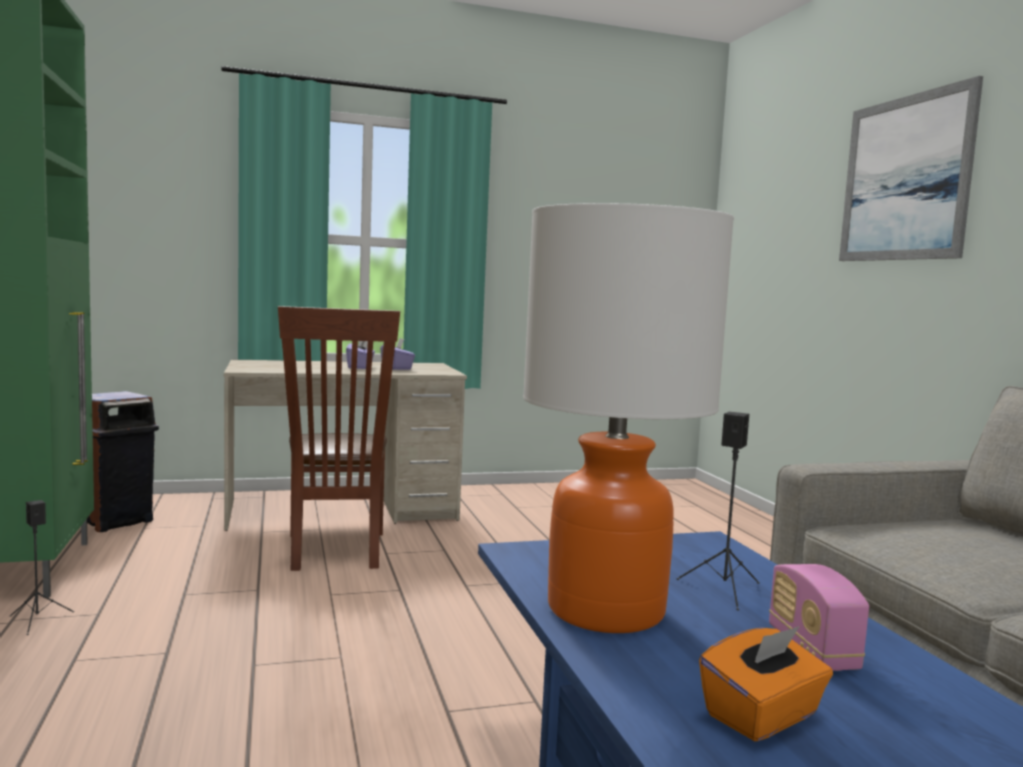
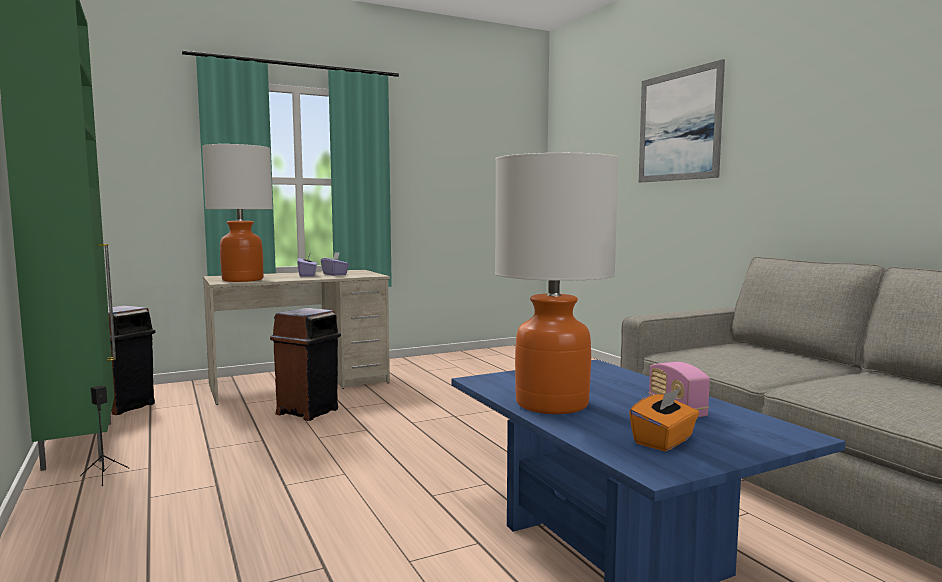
camera: 10 degrees left, 0 degrees up
(272, 368) = (243, 280): none -> table lamp
(335, 553) = (308, 411): brown chair -> brown trash can
(724, 590) = (615, 388): black speaker -> none

